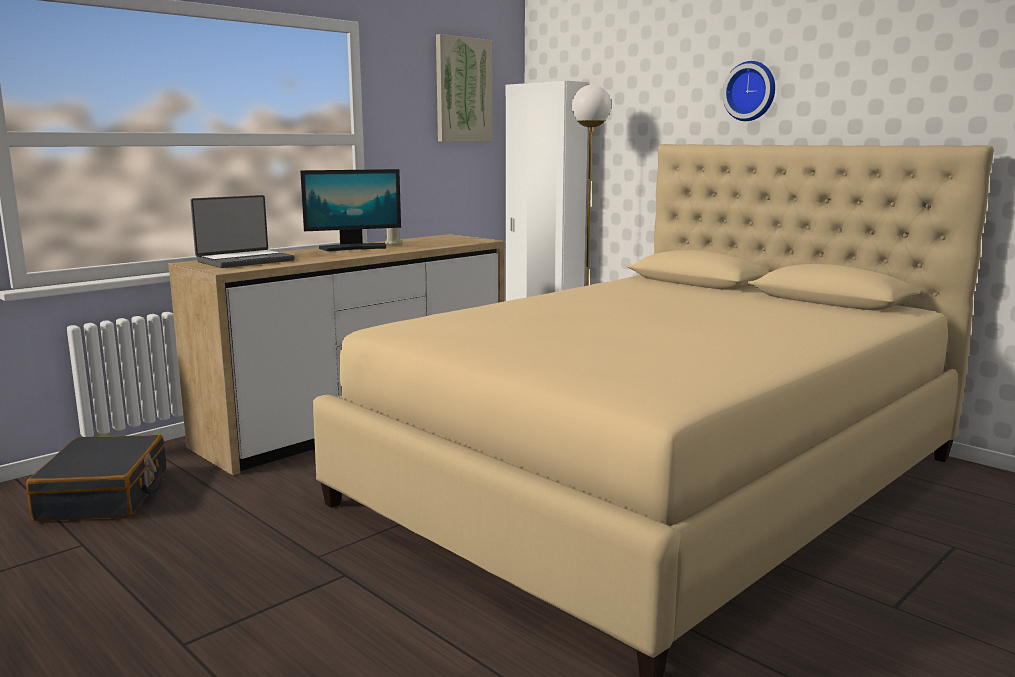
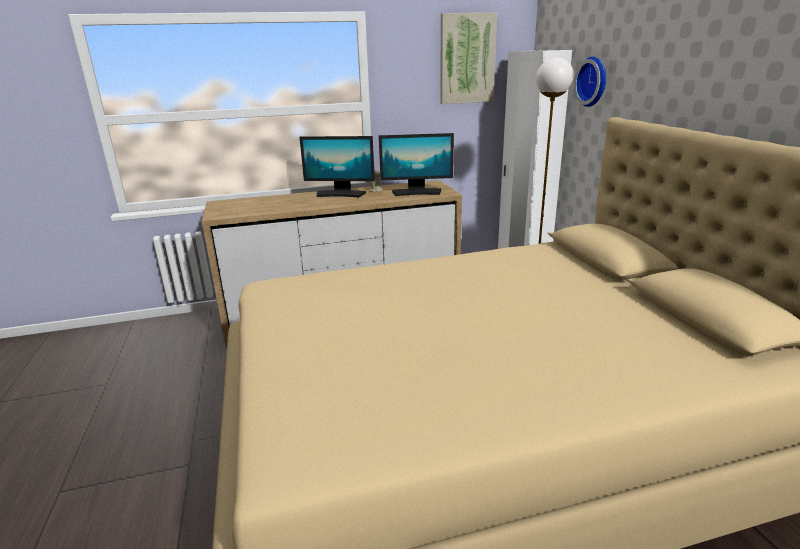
camera: 30 degrees right, 10 degrees up
(105, 495) = (154, 346): black suitcase -> none
(245, 261) = (248, 204): laptop -> none
(448, 242) = (417, 192): none -> monitor
(751, 91) = (700, 68): wall clock -> wall clock (593, 81)

